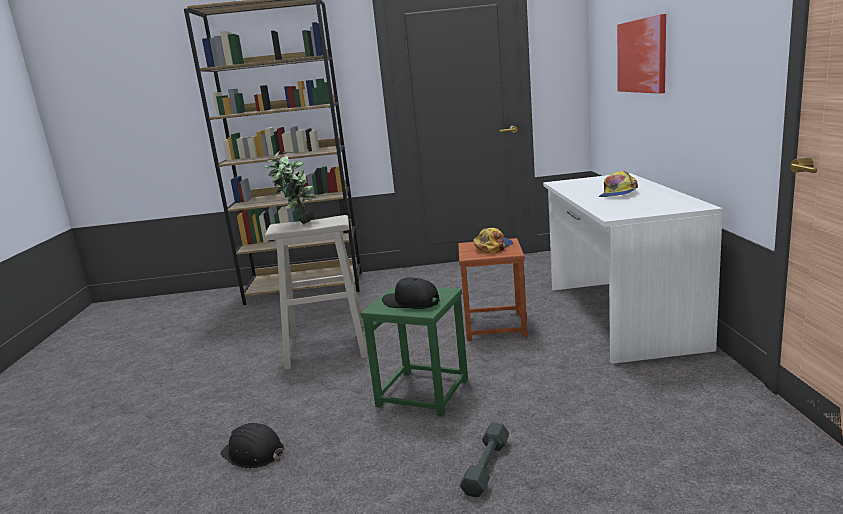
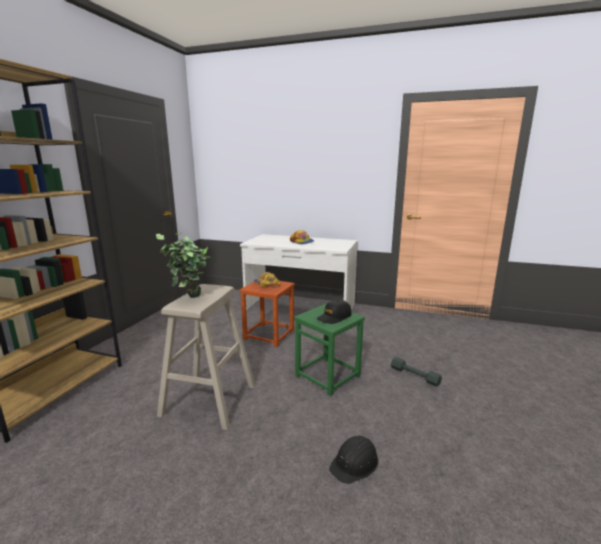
camera: 70 degrees left, 0 degrees up
(642, 56) = (271, 170): picture -> none

